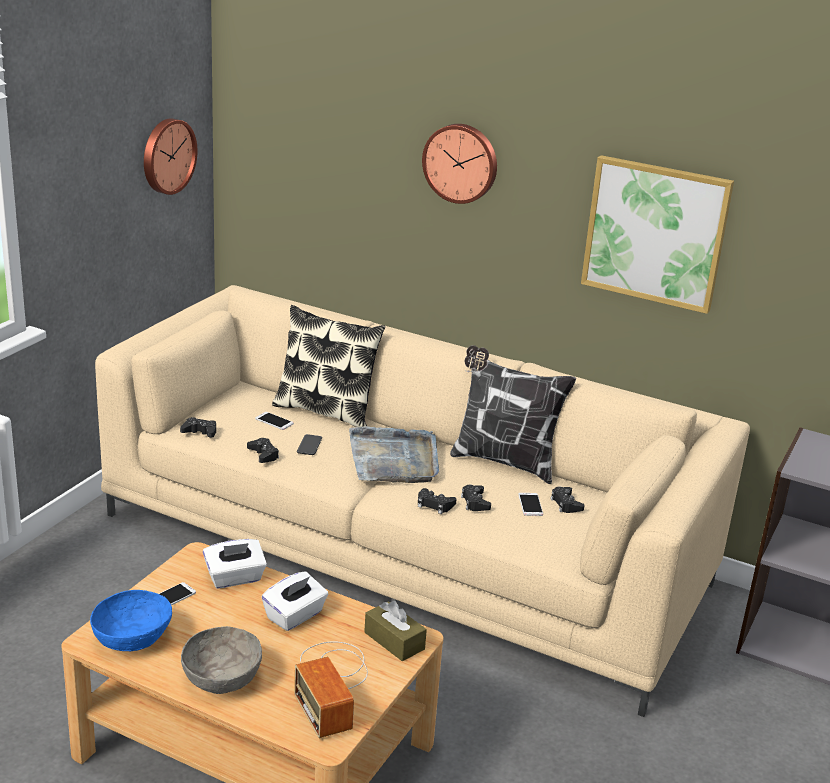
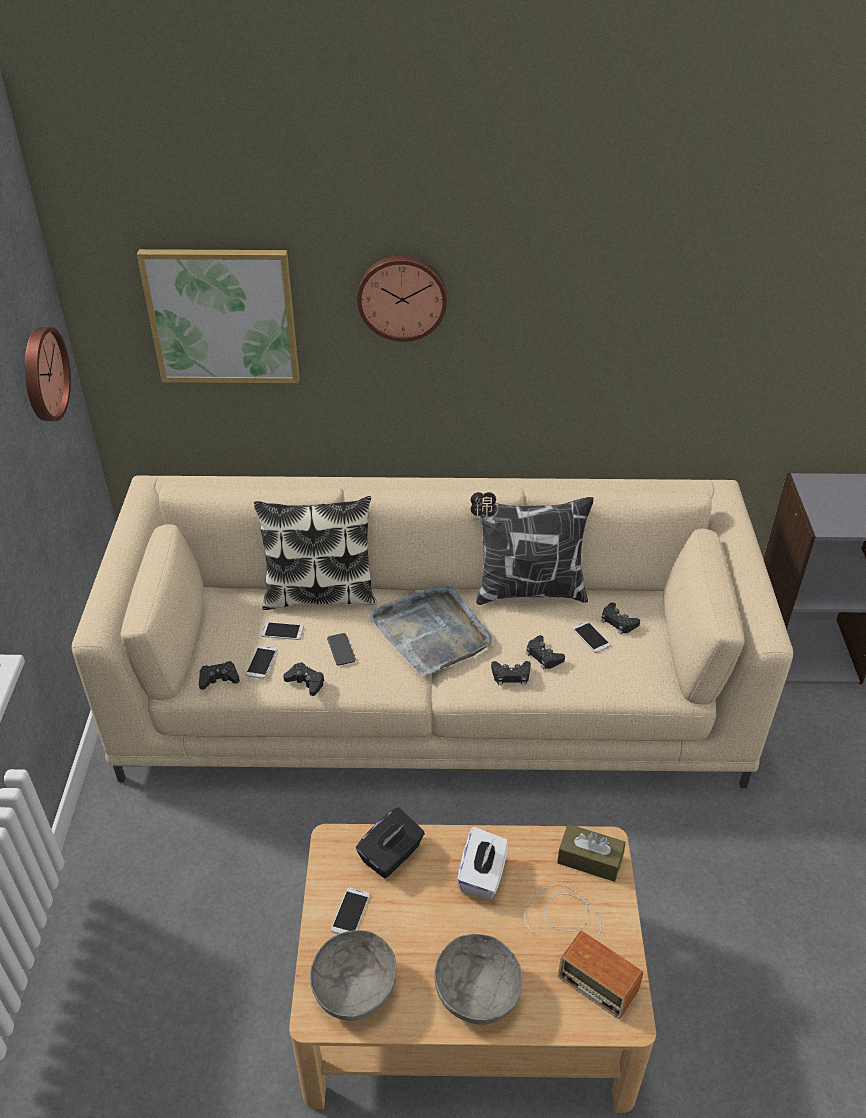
camera: 25 degrees left, 15 degrees up
(132, 637) = (354, 987): blue bowl -> grey bowl
(235, 578) = (391, 855): white tissue box -> black tissue box
(240, 433) = (261, 662): none -> phone
(655, 233) = (632, 327): picture -> picture (222, 316)

